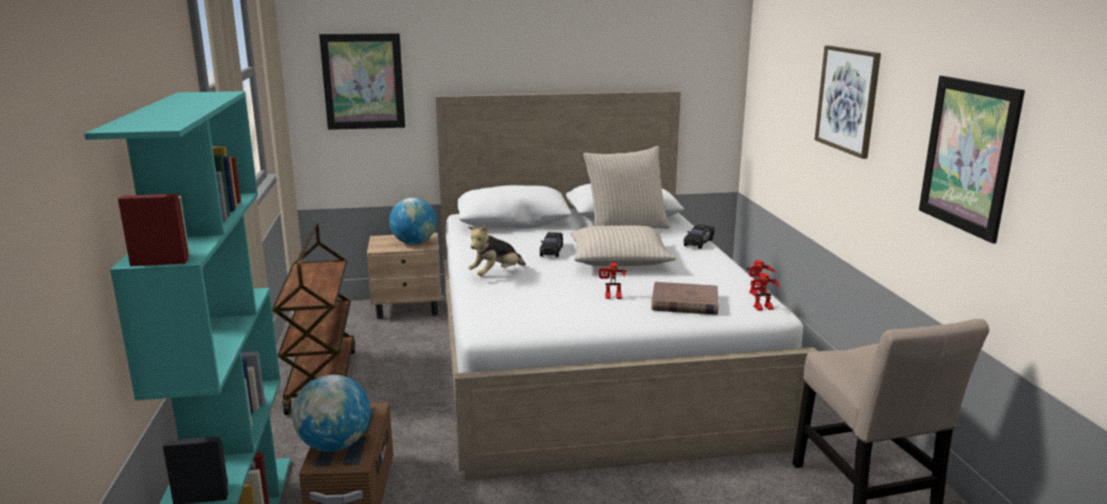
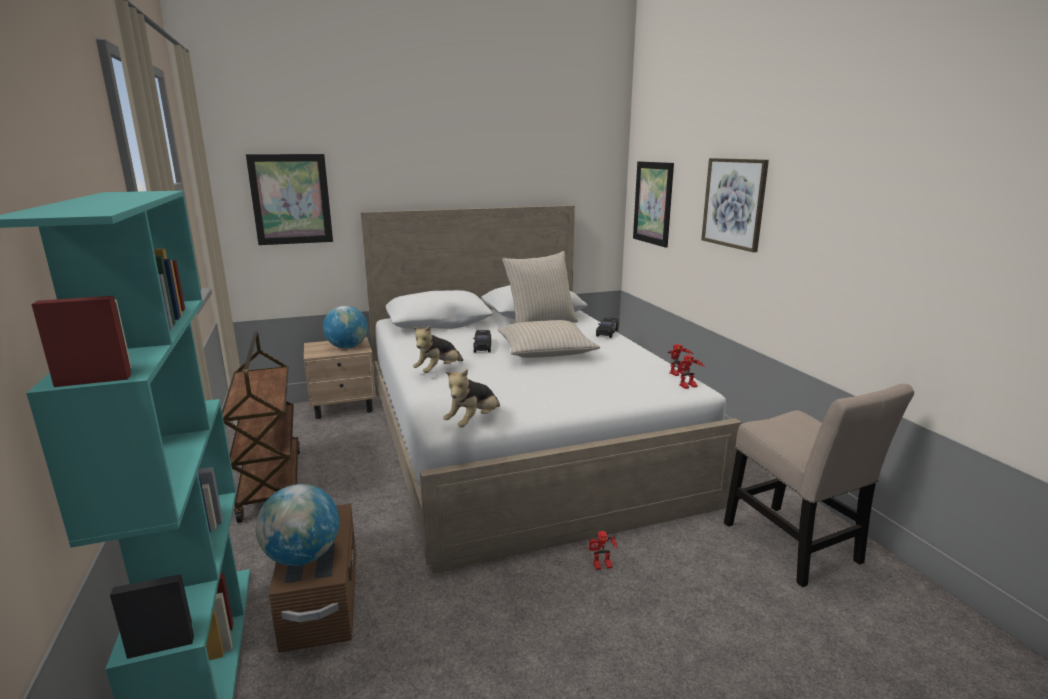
camera: 10 degrees left, 0 degrees up
(515, 328) = (473, 422): none -> plush toy
(612, 297) = (552, 385): toy robot -> toy robot (601, 566)
(684, 303) = (619, 386): brown book -> none
(968, 156) = (869, 241): picture -> picture (653, 203)

